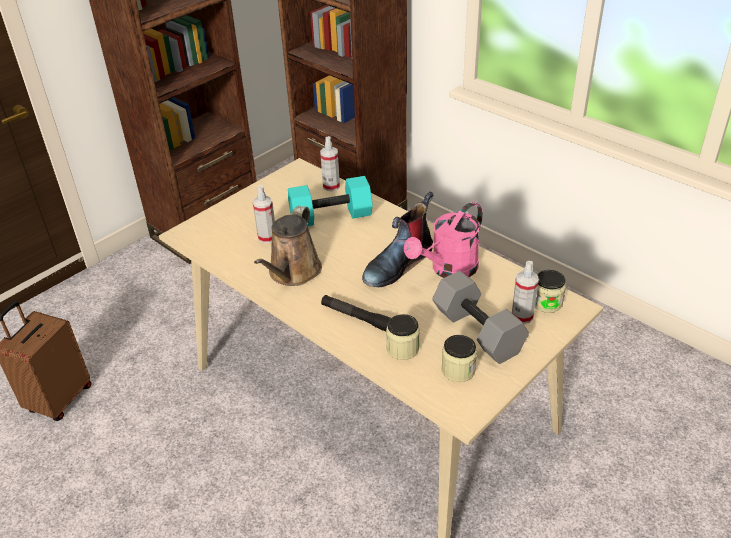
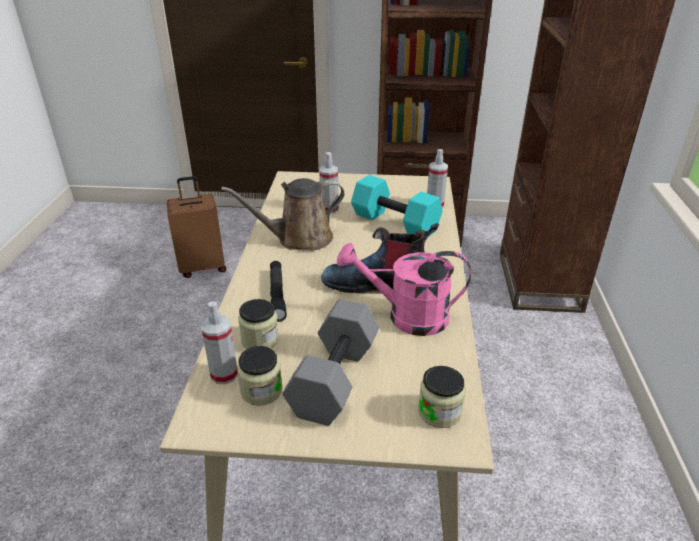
camera: 50 degrees right, 5 degrees down
(522, 316) = (394, 401): spray bottle -> spray bottle (224, 374)

